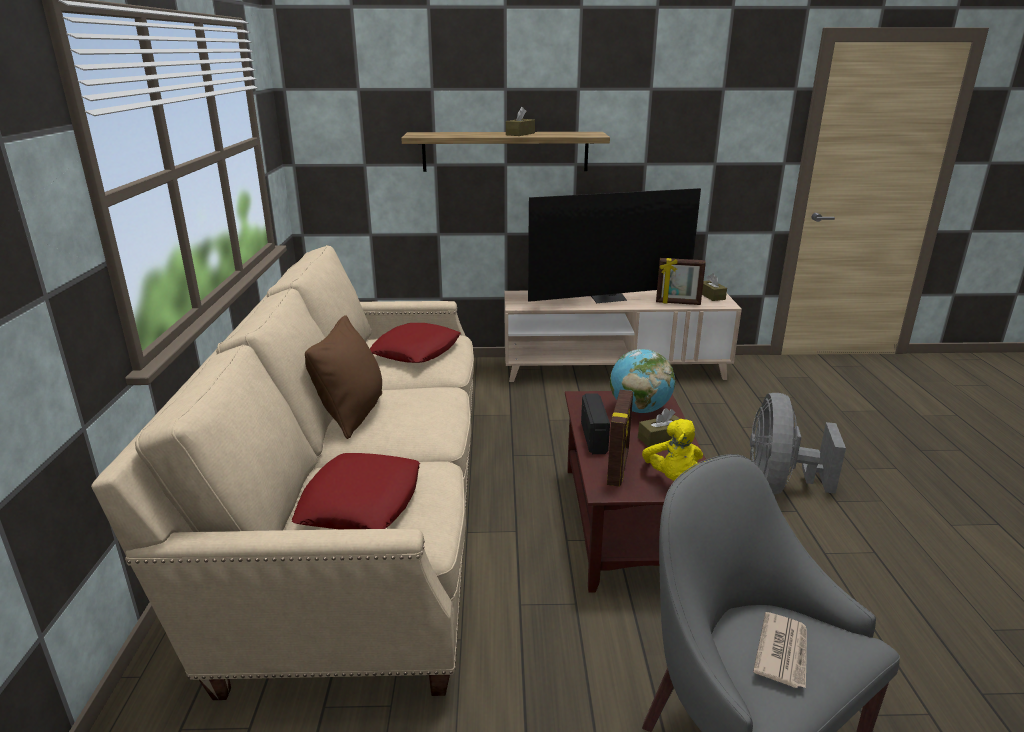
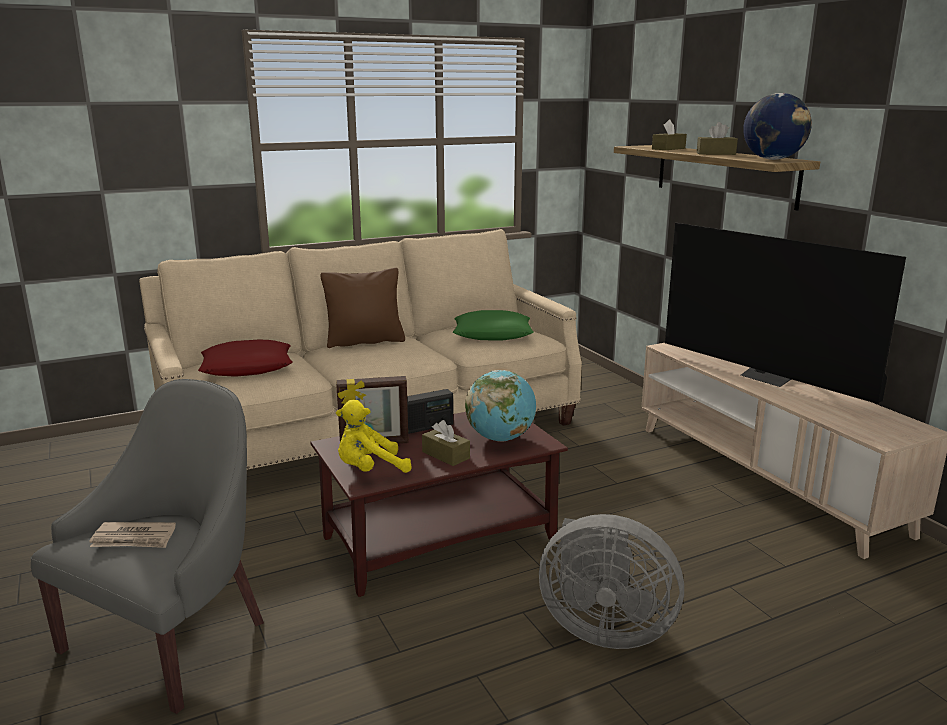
camera: 65 degrees right, 5 degrees down
(416, 351) = (492, 334): red pillow -> green pillow
(581, 133) = (773, 159): none -> globe
(678, 303) = (825, 412): picture frame -> none
(711, 296) = (899, 428): brown tissue box -> brown tissue box (668, 149)
(778, 485) = (603, 628): grey fan -> grey fan turned 150 degrees counterclockwise

